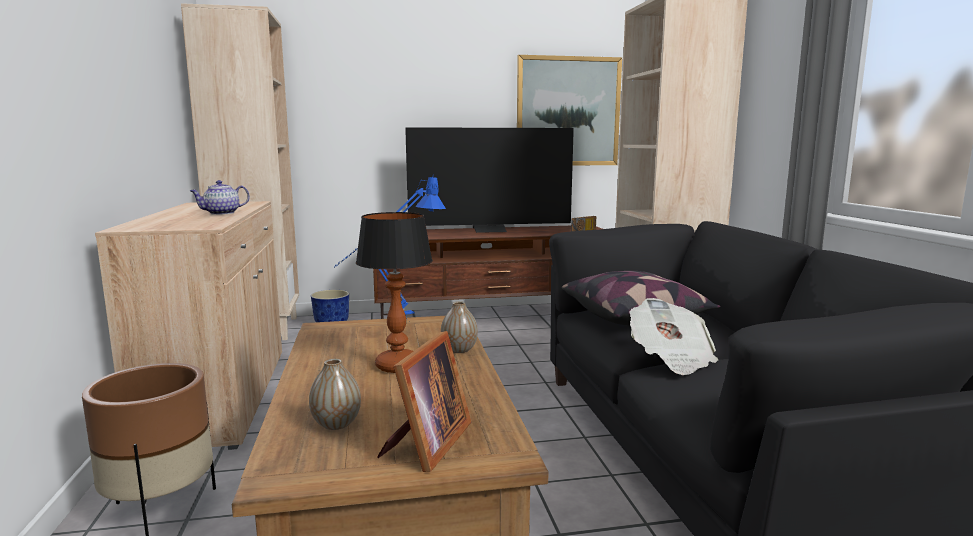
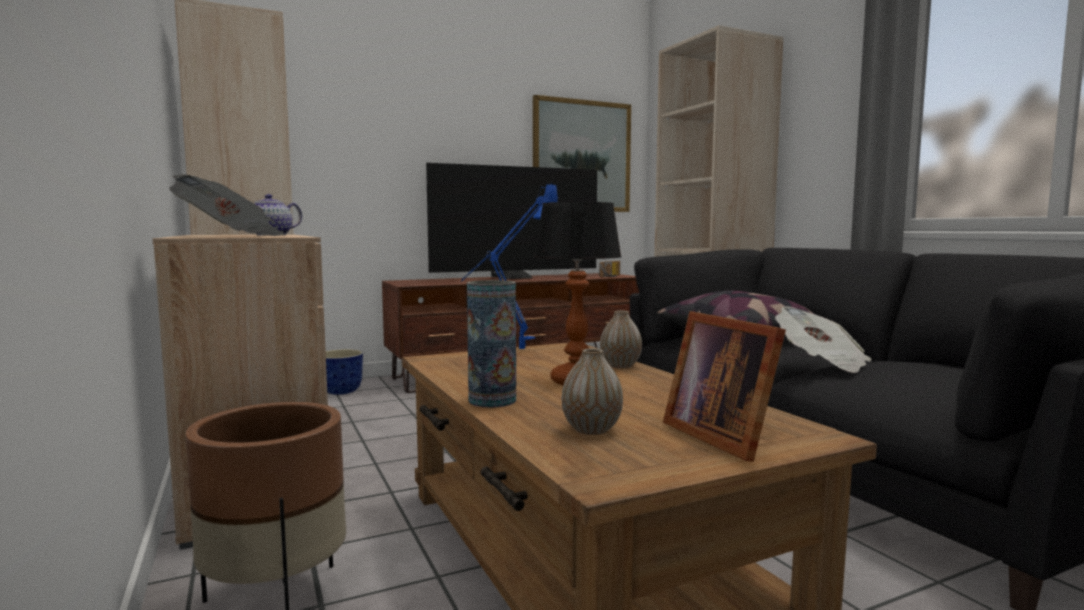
camera: 15 degrees left, 5 degrees down
(173, 221) = (232, 236): none -> newspaper
(305, 382) = (492, 400): none -> vase
(426, 444) = (721, 436): picture frame -> picture frame turned 150 degrees clockwise

